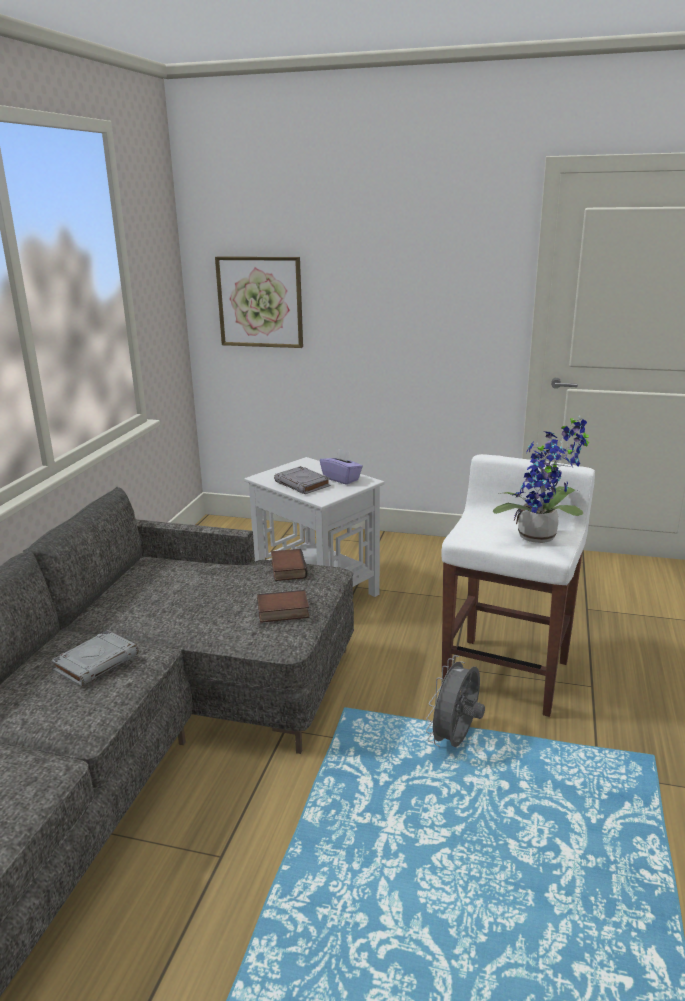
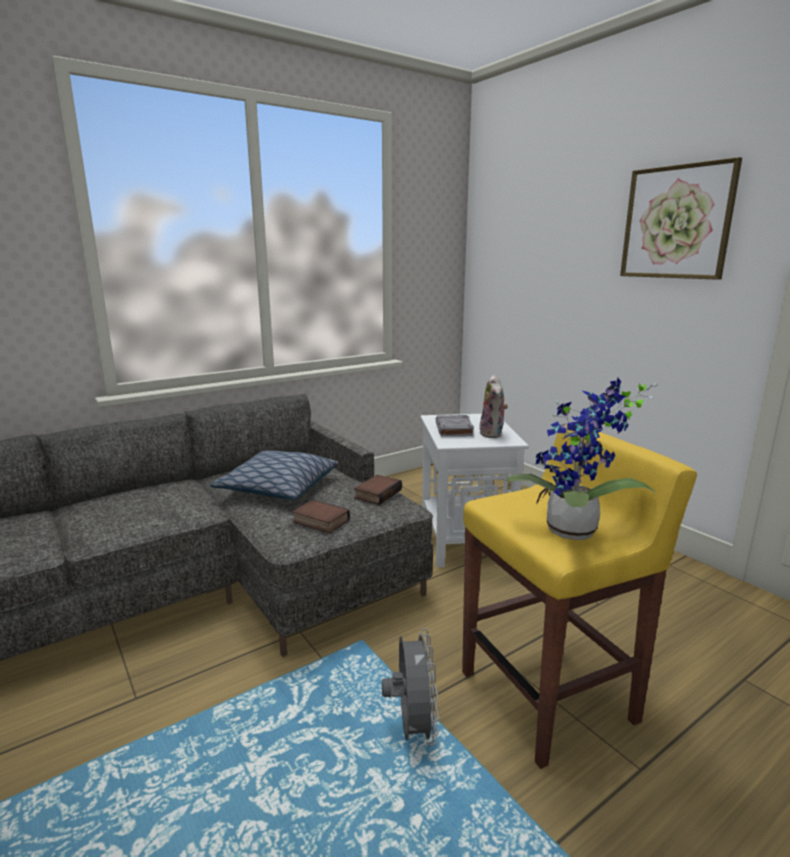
camera: 40 degrees right, 5 degrees down
(97, 662) = (163, 503): grey book -> none
(184, 600) = (278, 488): none -> pillow
(260, 302) = (514, 273): picture -> picture (676, 222)
(341, 479) = (493, 434): purple tissue box -> plush toy
(455, 741) = (412, 728): grey fan -> grey fan turned 105 degrees clockwise
(507, 674) = (549, 696): white stool -> yellow stool

